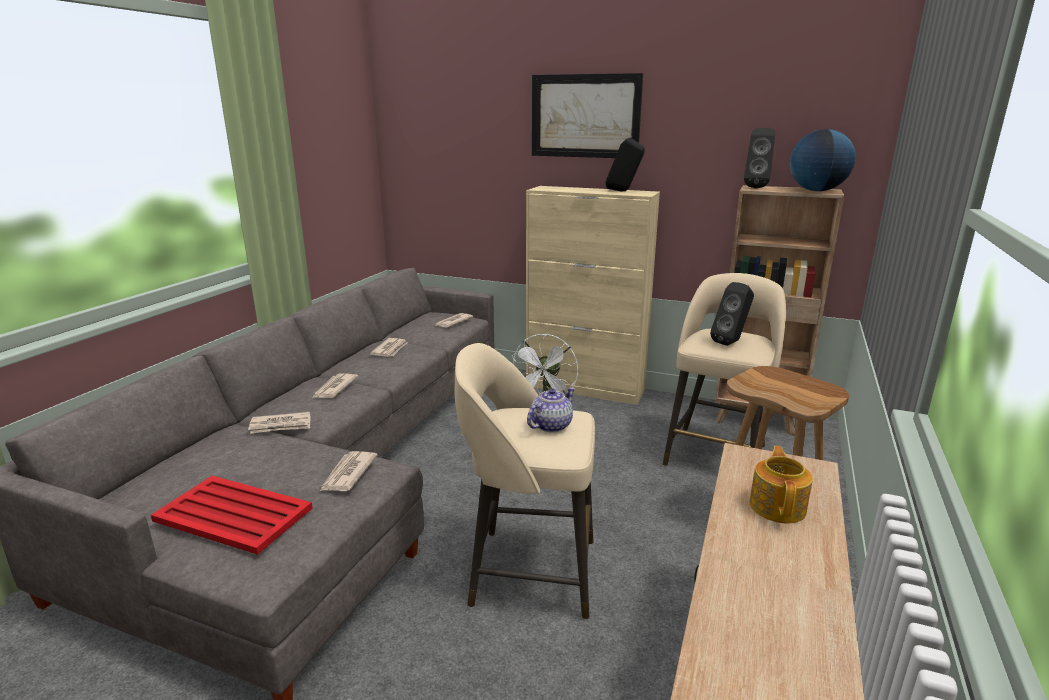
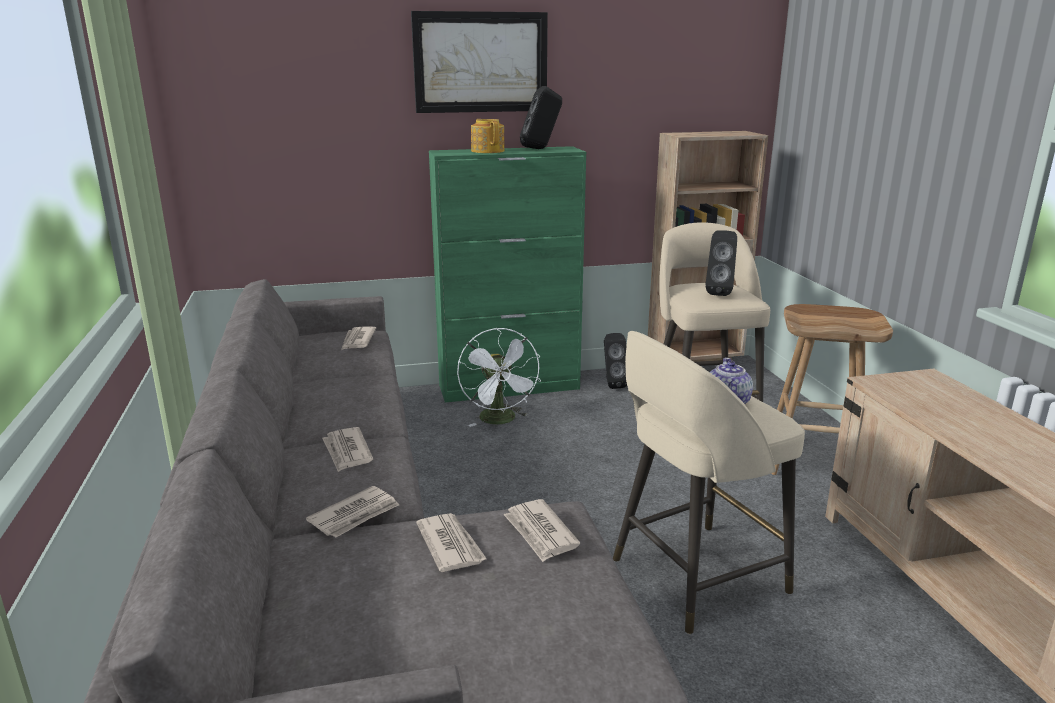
camera: 35 degrees left, 0 degrees up
(234, 515) = (497, 627): red tray -> none
(390, 349) = (336, 389): newspaper -> newspaper (450, 545)
(585, 388) = (510, 387): beige cabinet -> green cabinet
(756, 188) = (682, 134): black speaker -> black speaker (612, 384)
(778, 506) = (960, 411): teapot -> teapot (488, 151)
(817, 191) = (737, 133): globe -> none

